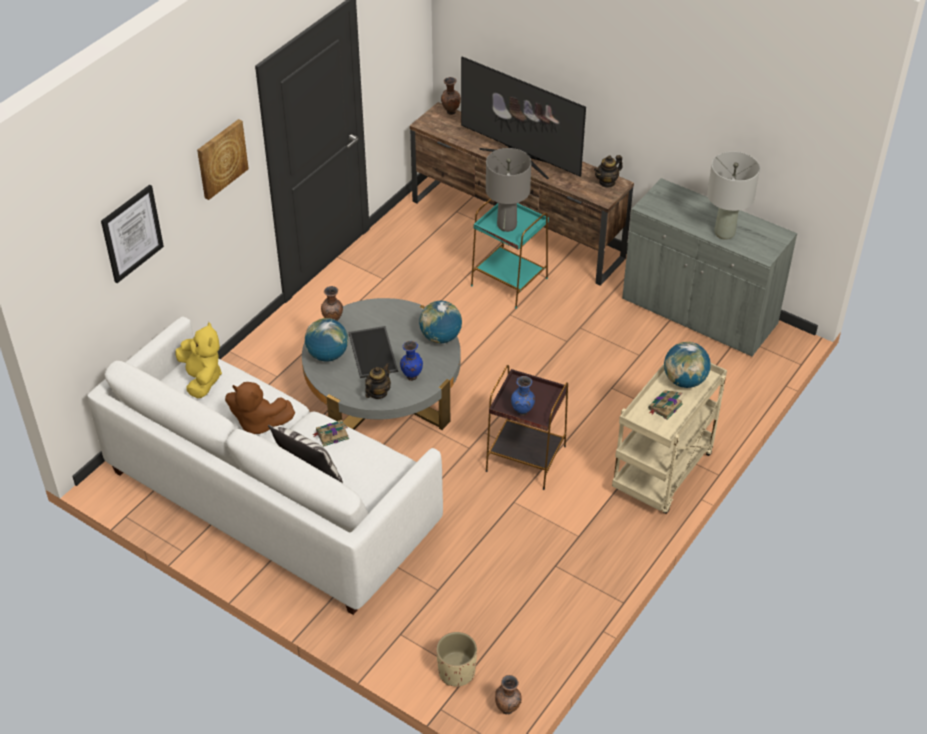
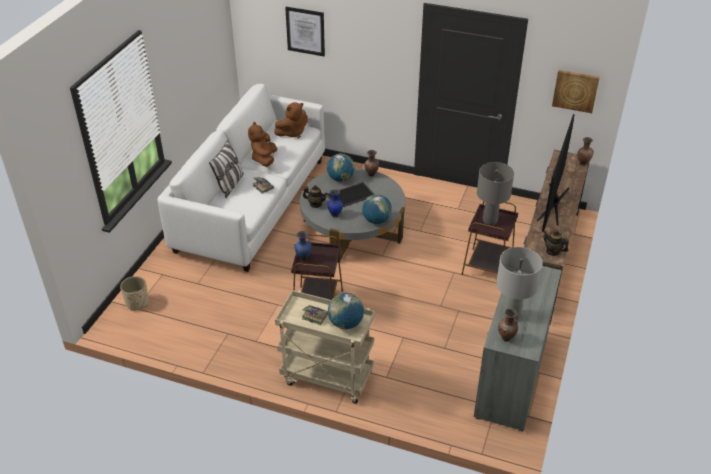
camera: 75 degrees right, 5 degrees down
(202, 379) = (292, 133): yellow plush toy -> brown plush toy
(221, 158) = (381, 39): picture -> picture (575, 90)
(508, 709) = (111, 330): brown vase -> brown vase (506, 339)
(509, 282) = (486, 267): turquoise side table -> brown side table

